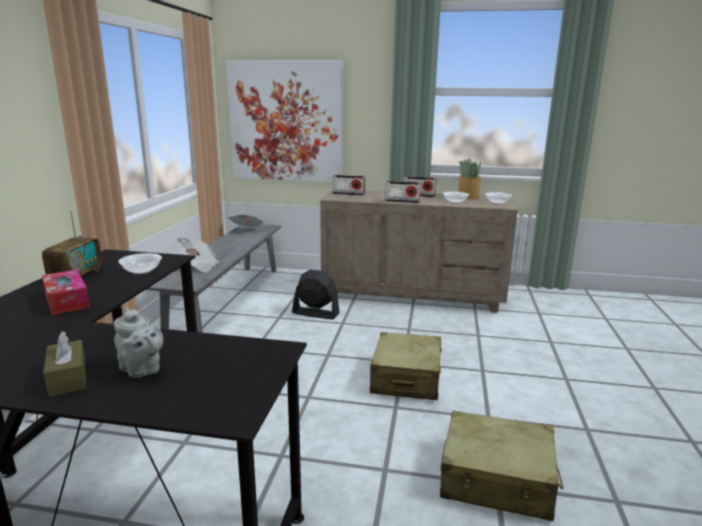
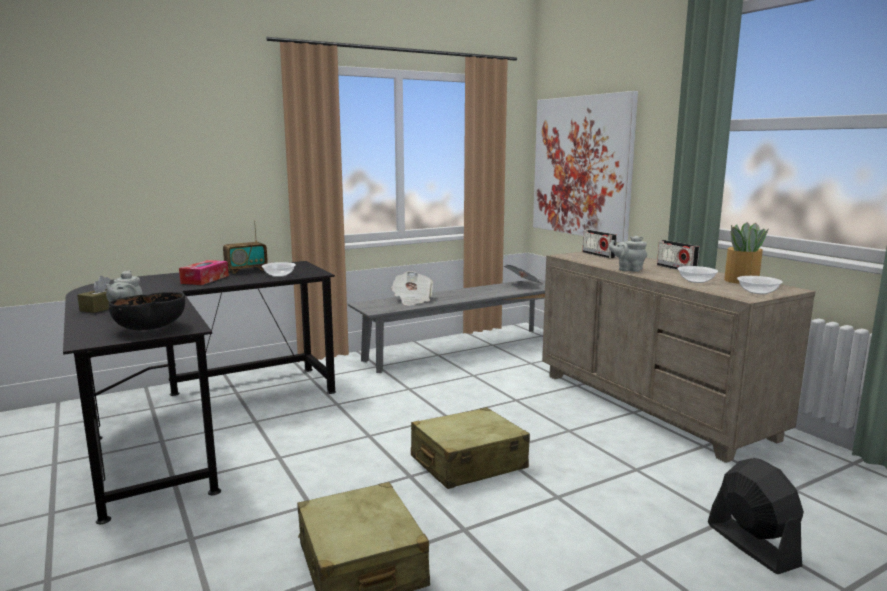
camera: 50 degrees right, 5 degrees down
(241, 368) = (150, 328): none -> black bowl
(315, 313) = (510, 383): black fan -> black fan (751, 544)
(402, 201) = (628, 269): radio -> grey teapot

